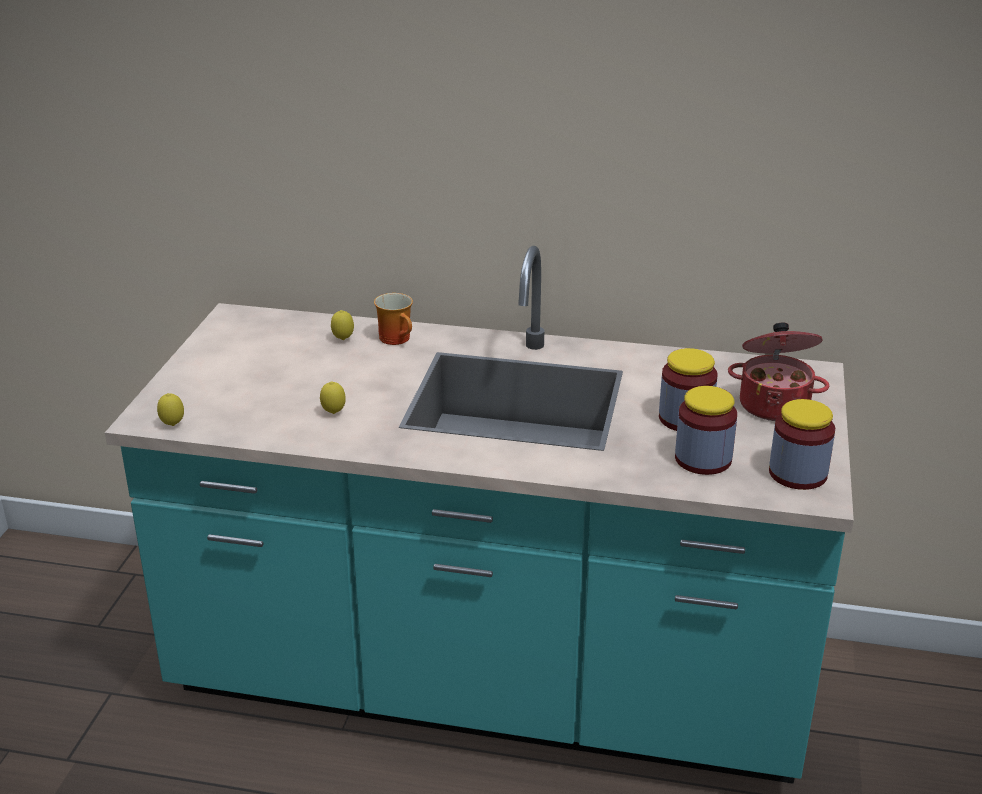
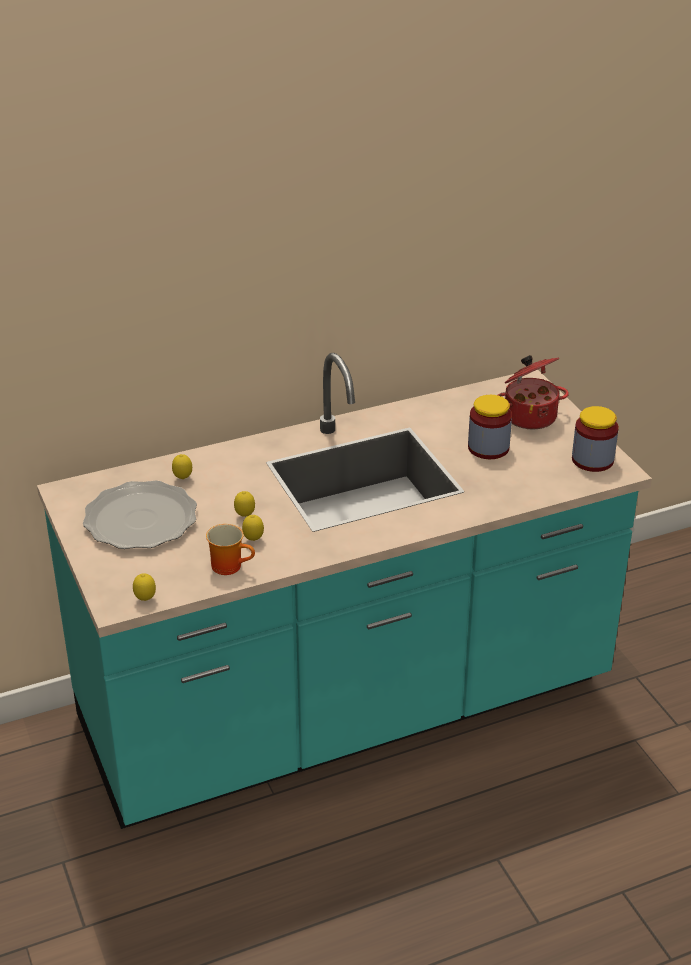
camera: 35 degrees left, 5 degrees up
(260, 360) = (141, 520): none -> plate
(354, 390) = (245, 516): none -> lemon
(398, 339) = (224, 462): mug -> mug (230, 565)
(703, 459) = (530, 473): jar -> none

